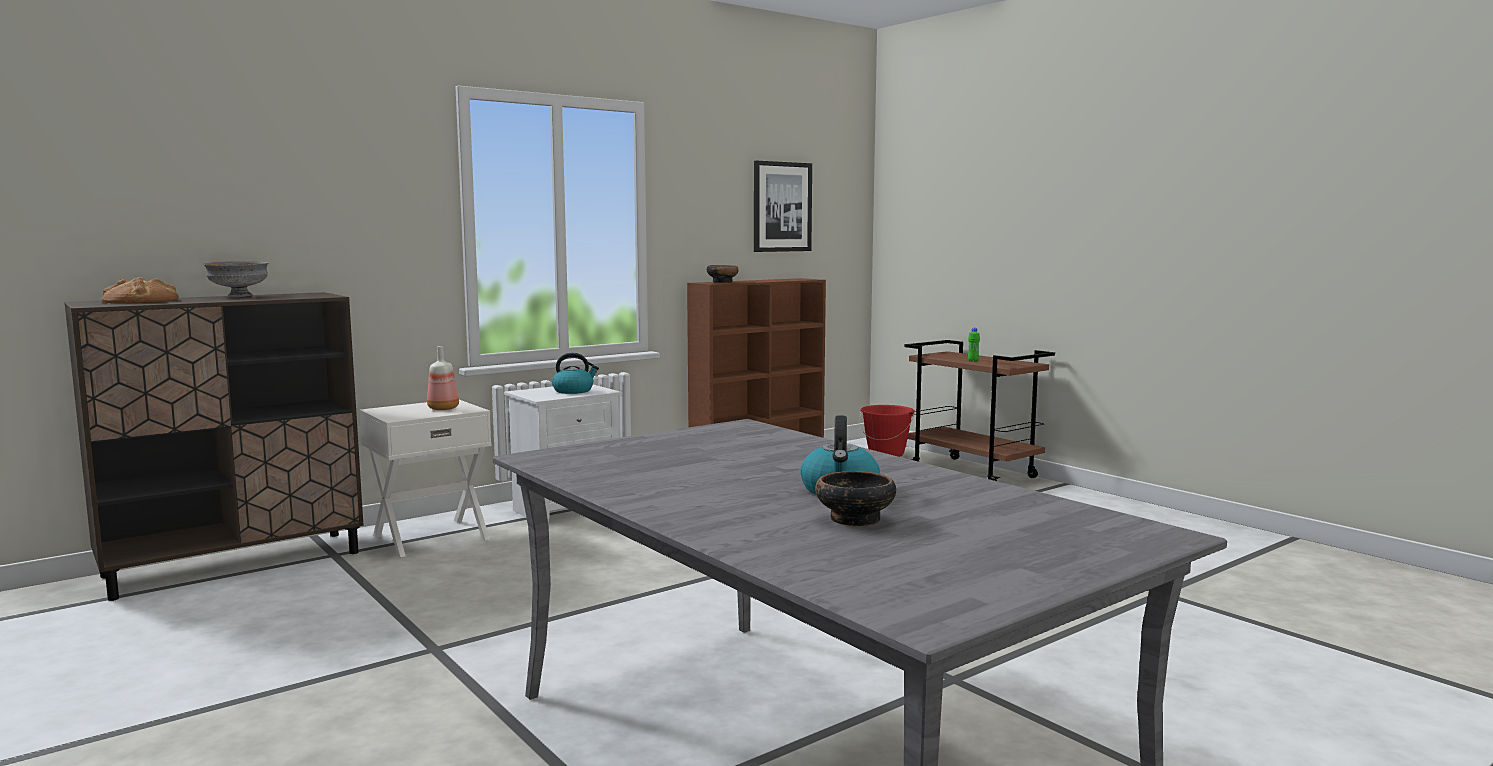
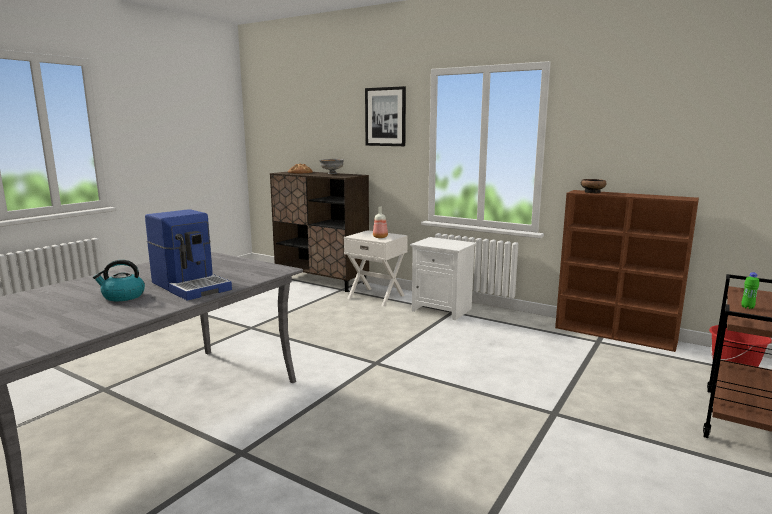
camera: 70 degrees right, 5 degrees up
(574, 391) = (447, 244): kettle -> none
(782, 207) = (683, 134): picture -> picture (385, 117)
(802, 460) = (191, 286): none -> coffee machine
(854, 519) = (66, 302): bowl -> none

